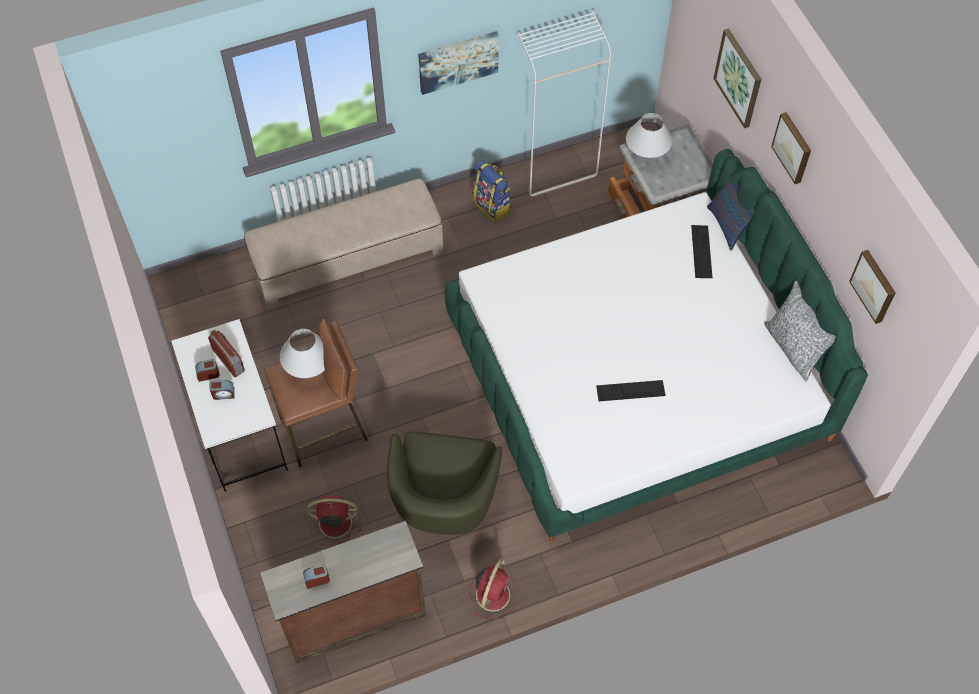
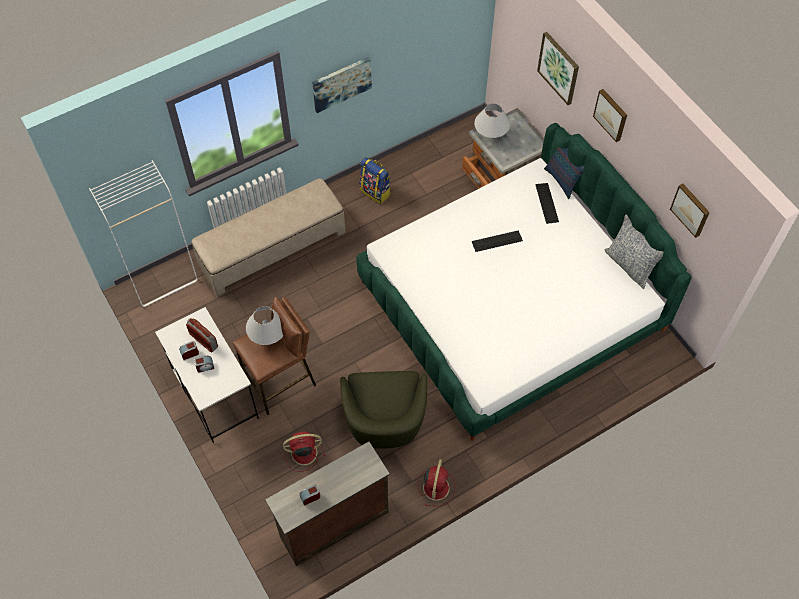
camera: 10 degrees left, 0 degrees up
(556, 171) = (419, 158): white clothes rack -> white clothes rack (164, 281)
(630, 390) = (515, 316): keyboard -> keyboard (497, 241)

